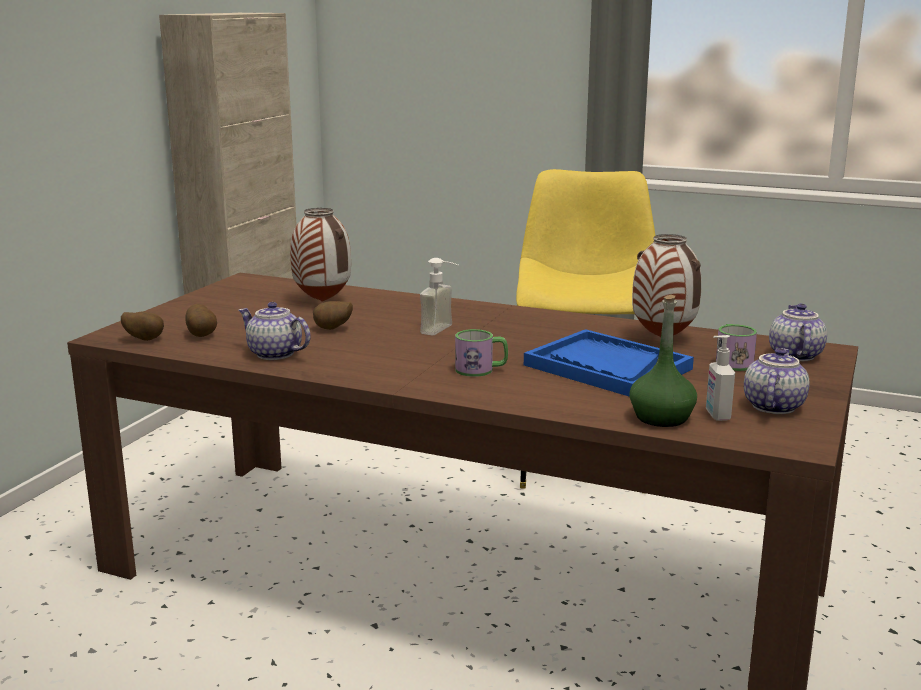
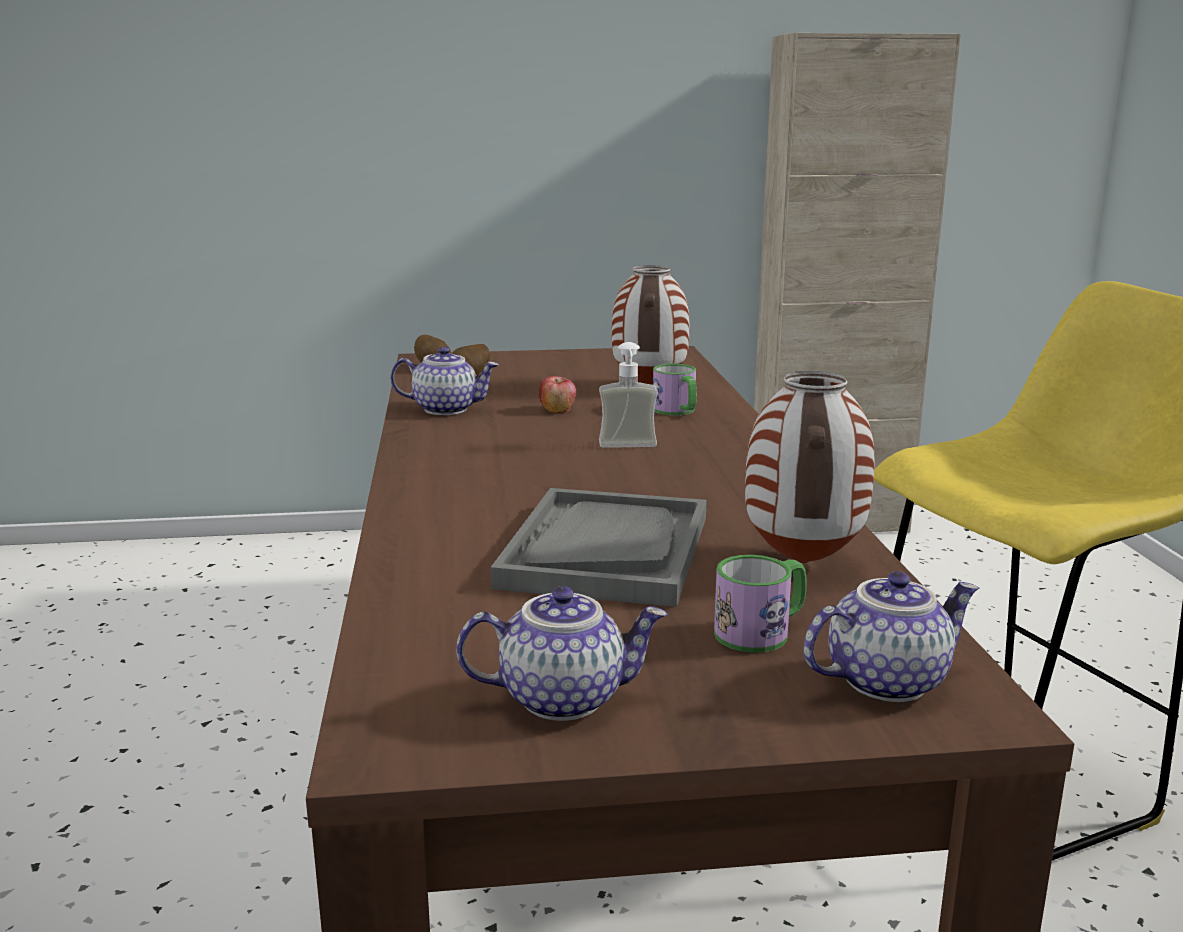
camera: 60 degrees right, 0 degrees up
(274, 354) = (447, 409): teapot -> teapot turned 90 degrees clockwise
(333, 329) = (558, 410): potato -> apple
(481, 370) = (503, 491): mug -> mug (677, 411)
(607, 367) = (606, 551): blue tray -> grey tray
(661, 418) = (422, 620): green bottle -> none
(717, 415) = (471, 658): soap dispenser -> none

